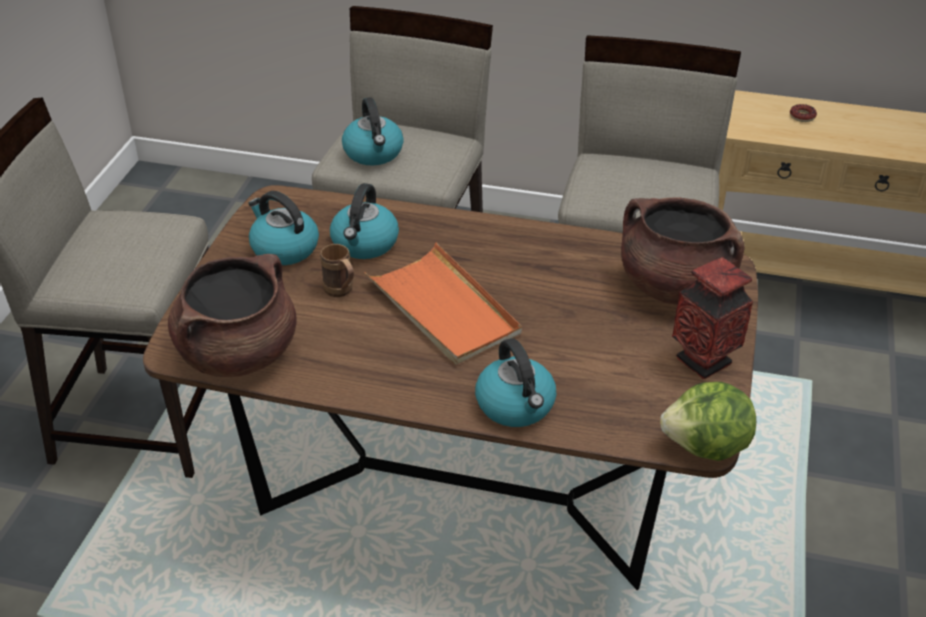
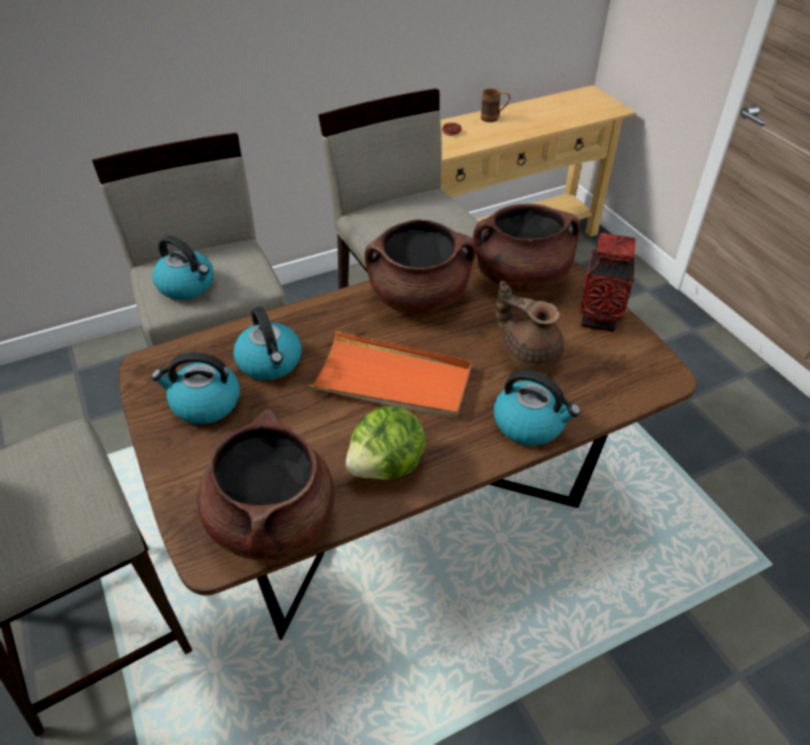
camera: 40 degrees left, 5 degrees up
(341, 292) = (298, 413): brown mug -> brown mug (494, 119)
(551, 255) = (419, 298): none -> brown cooking pot
(589, 354) = (528, 356): none -> brown teapot
(707, 447) = (670, 377): lettuce -> lettuce (387, 466)

